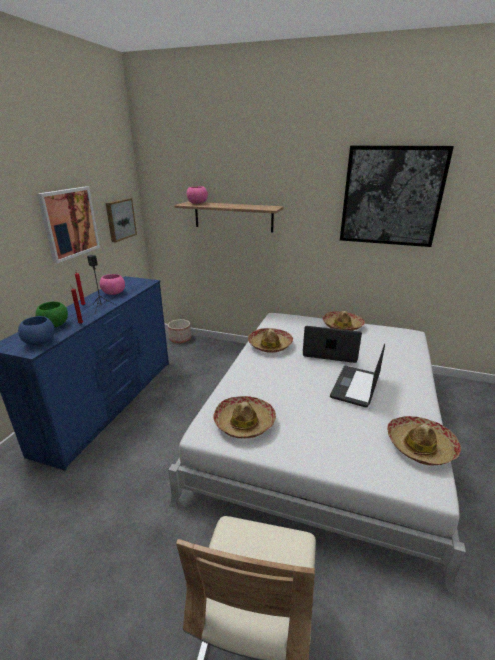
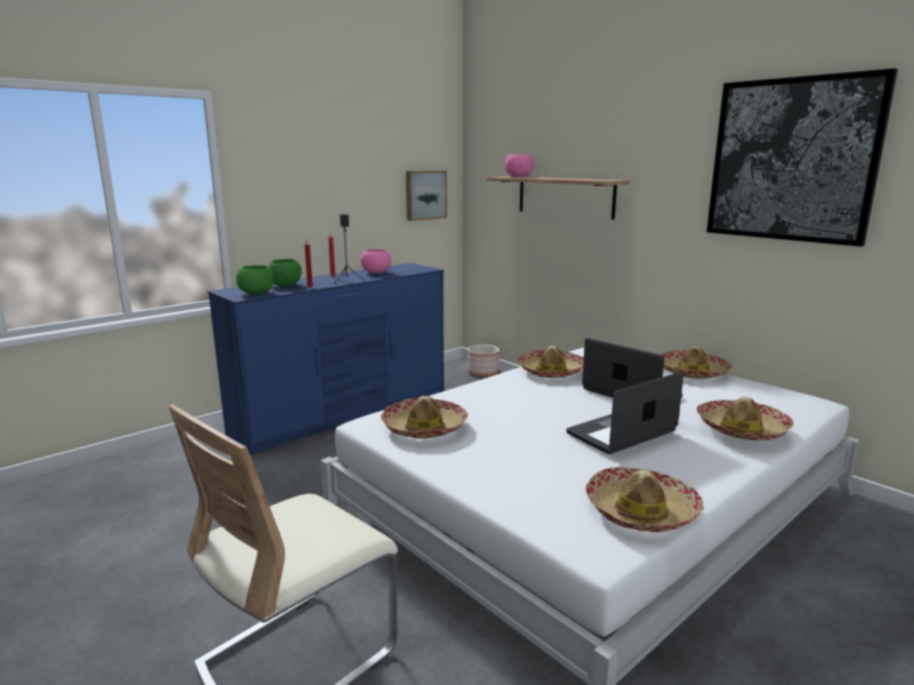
camera: 30 degrees right, 10 degrees down
(39, 342) = (256, 293): blue bowl -> green bowl
(69, 223) = (350, 186): picture -> none
(404, 364) = (742, 429): none -> hat

